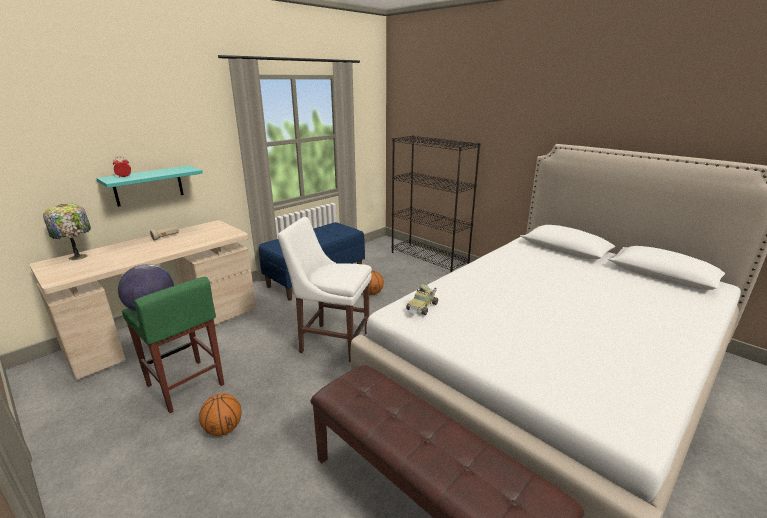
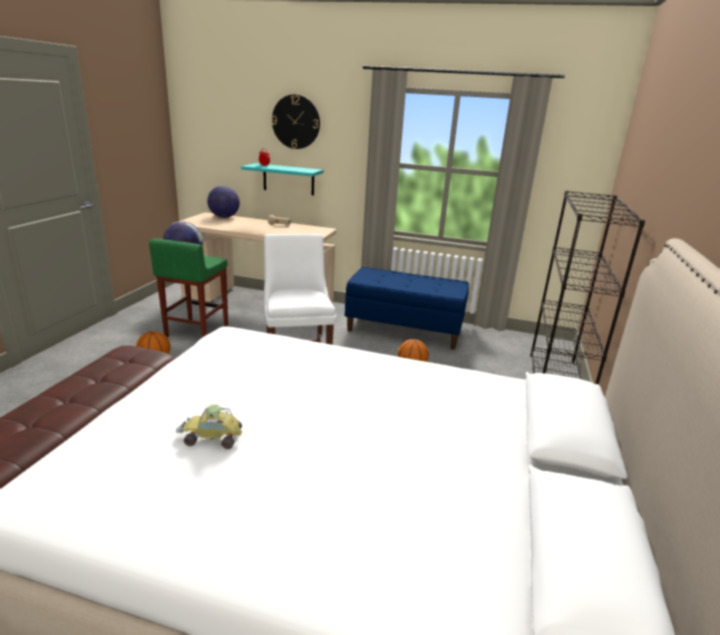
camera: 60 degrees right, 0 degrees up
(79, 256) = (224, 217): table lamp -> globe
(144, 119) = (296, 122): none -> wall clock
(422, 307) = (242, 342): toy car -> toy car (211, 438)

